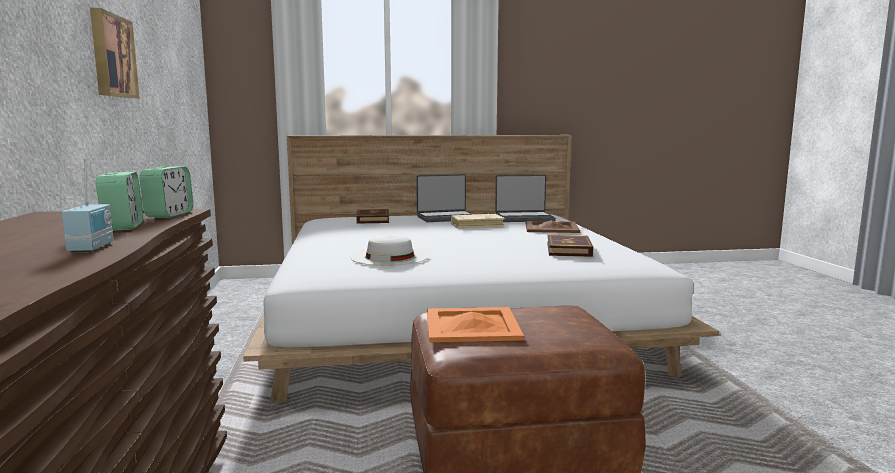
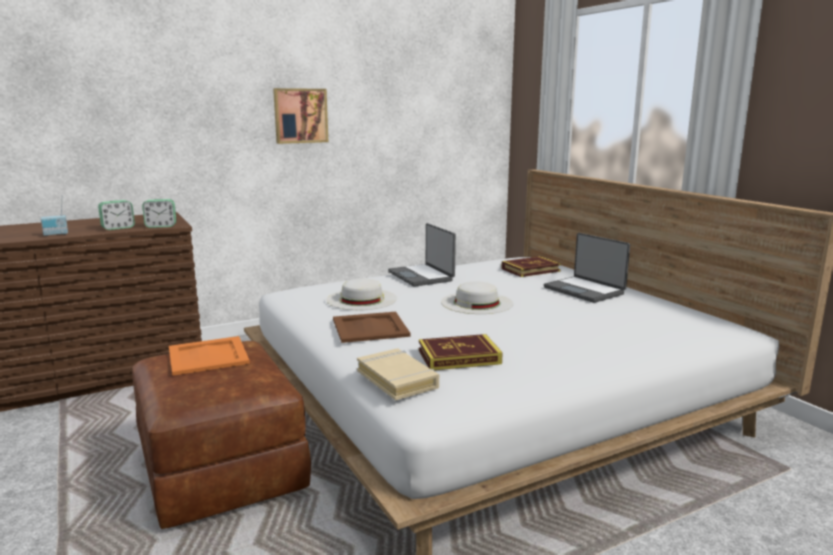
camera: 70 degrees right, 5 degrees up
(445, 235) = (476, 302): none -> white hat
(476, 225) = (556, 306): beige book -> beige book (397, 379)
(524, 218) = (646, 321): laptop -> laptop (422, 276)
(552, 228) = (595, 339): brown tray -> brown tray (371, 328)

